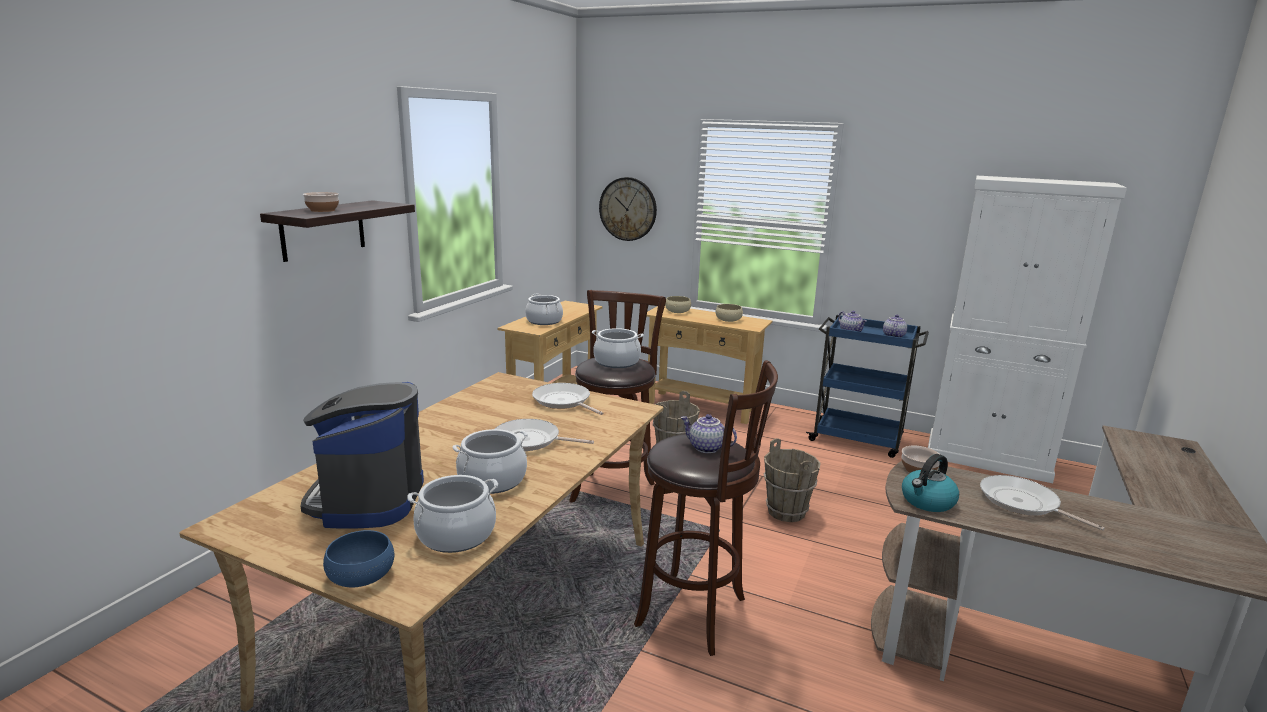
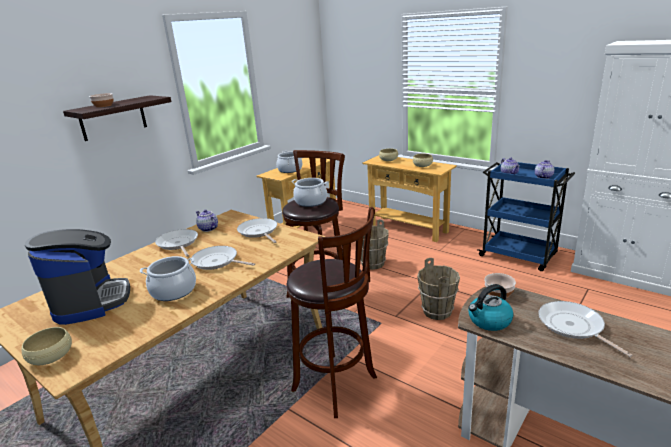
camera: 15 degrees right, 5 degrees up
(361, 575) = (51, 356): blue bowl -> beige bowl
(368, 499) = (91, 301): coffee machine -> coffee machine turned 150 degrees clockwise
(450, 418) = (178, 244): none -> frying pan
(456, 534) = (125, 330): cooking pot -> none
(628, 209) = (357, 85): wall clock -> none
(706, 448) = (328, 271): teapot -> teapot (207, 229)

